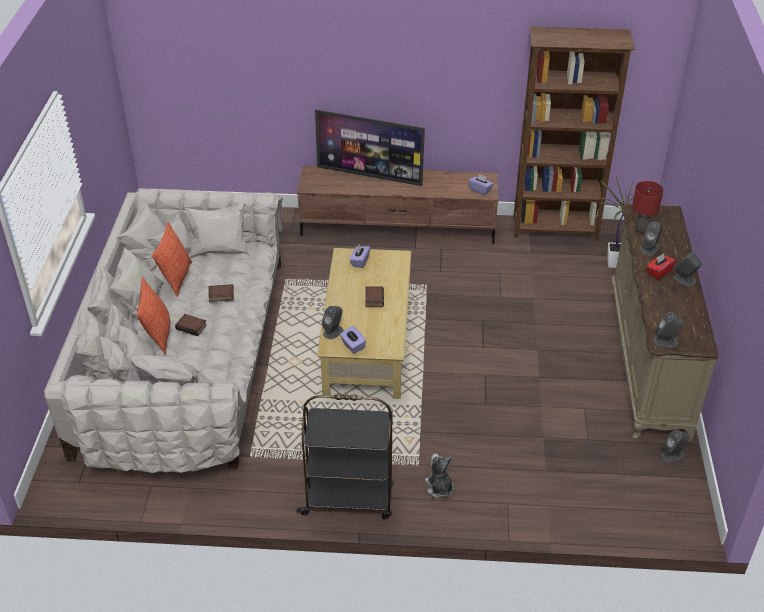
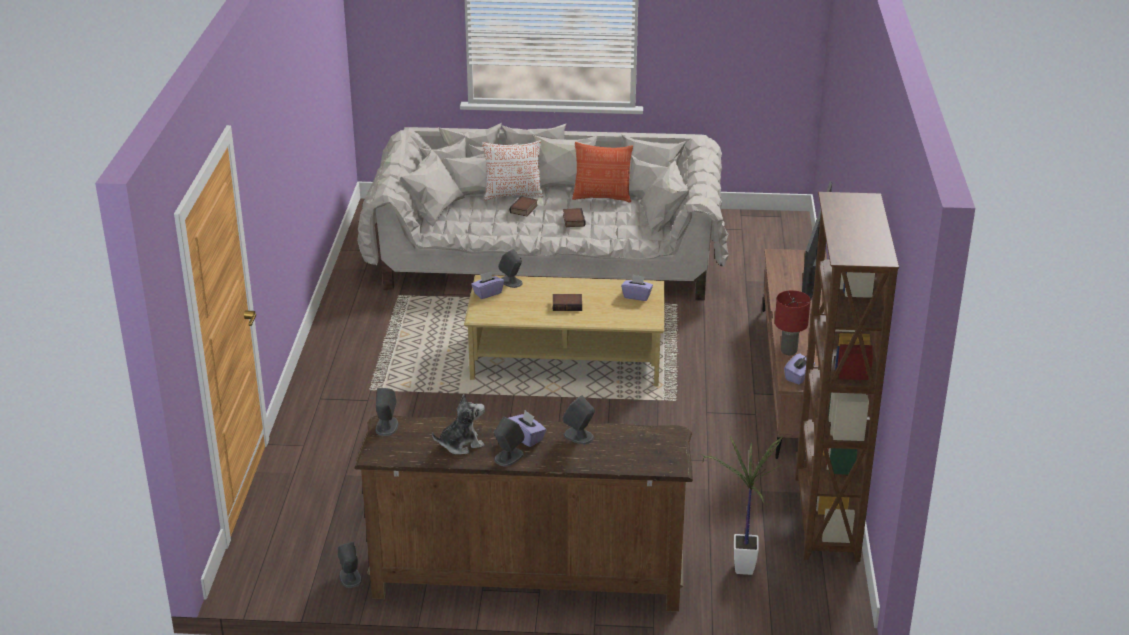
camera: 90 degrees right, 10 degrees down
(158, 335) = (513, 195): orange pillow -> white pillow
(349, 501) = (330, 350): black cart -> none
(439, 487) = (335, 402): plush toy -> plush toy (461, 444)
(640, 229) = (626, 433): red table lamp -> red table lamp (789, 351)
(658, 272) = (526, 437): red tissue box -> purple tissue box

